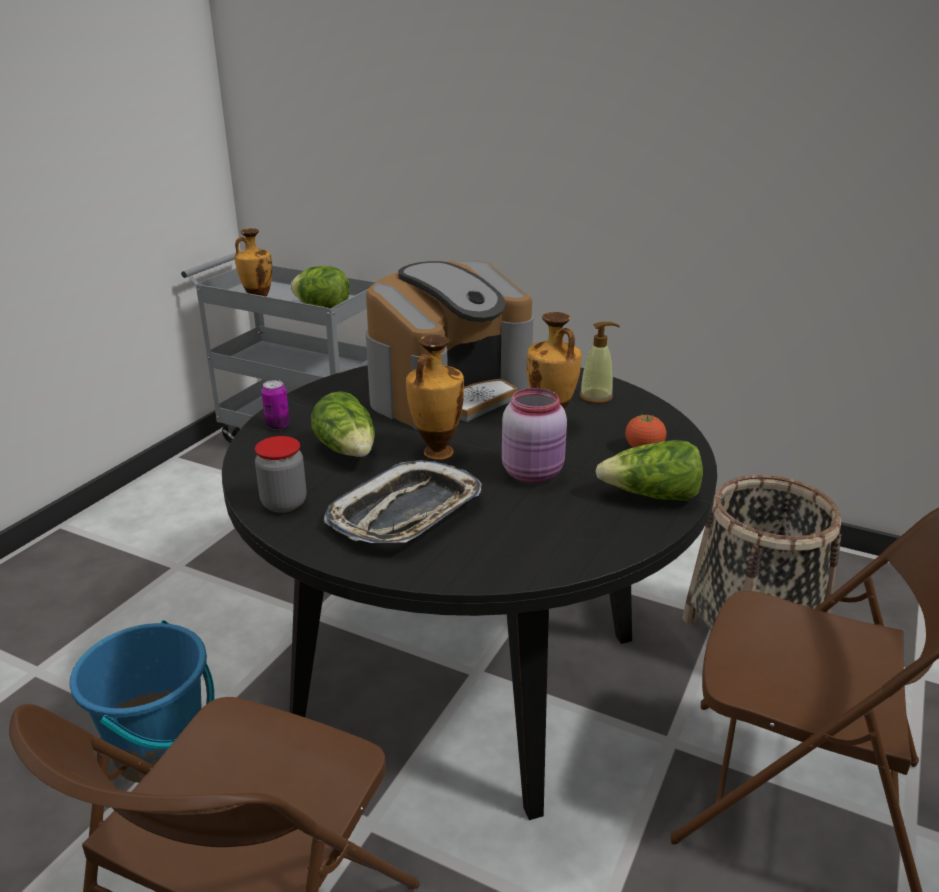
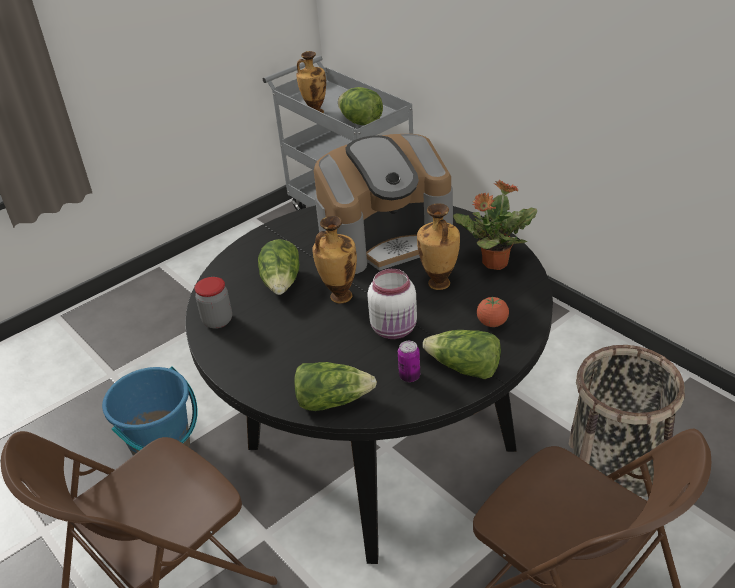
camera: 25 degrees right, 10 degrees up
(277, 425) = (249, 250): can -> can (409, 376)
(406, 513) = (287, 346): tray -> none
(515, 560) = (332, 400): none -> lettuce
(534, 473) = (395, 329): pink jar -> white jar
(596, 397) = (494, 263): soap dispenser -> potted plant

